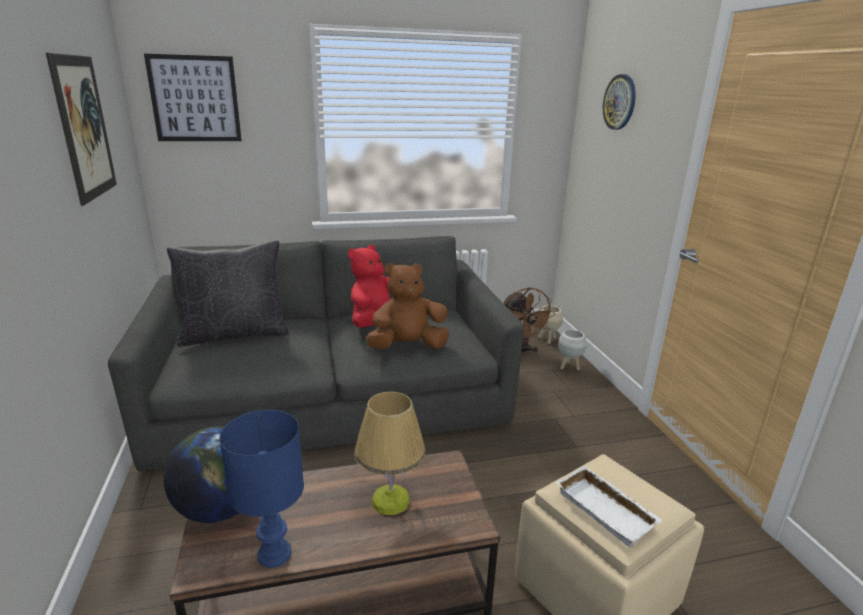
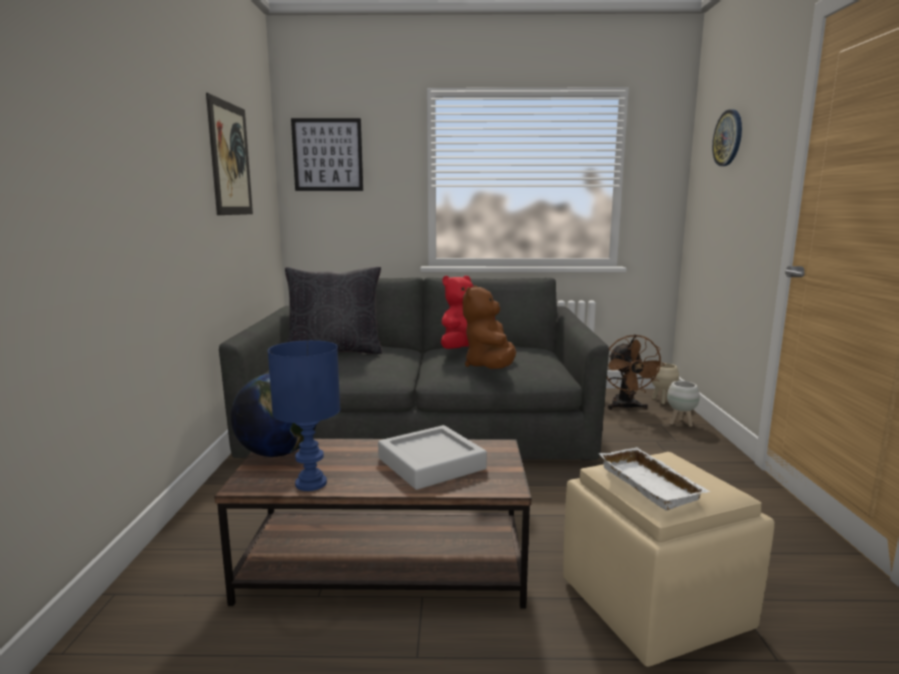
camera: 15 degrees right, 10 degrees down
(390, 501) = (431, 464): table lamp -> grey tray
(407, 346) = (490, 367): brown plush toy -> brown plush toy turned 75 degrees counterclockwise

